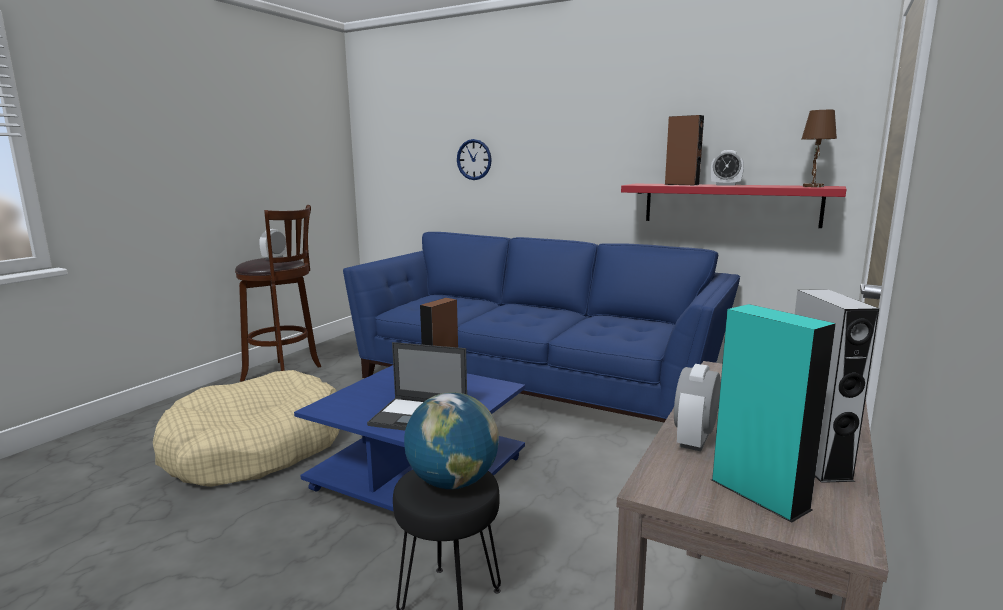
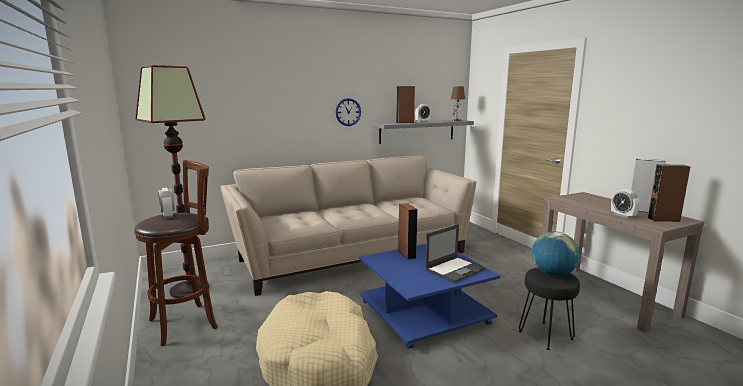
camera: 55 degrees left, 0 degrees up
(347, 352) = (190, 289): none -> floor lamp
(474, 159) = (260, 111): wall clock -> wall clock (348, 112)
(533, 382) = (352, 254): blue sofa -> beige sofa
(730, 204) = (417, 131): red shelf -> grey shelf
(759, 494) = (663, 219): turquoise speaker -> brown speaker

